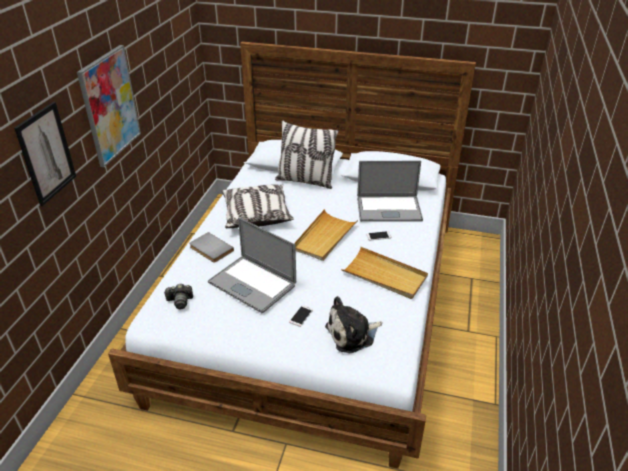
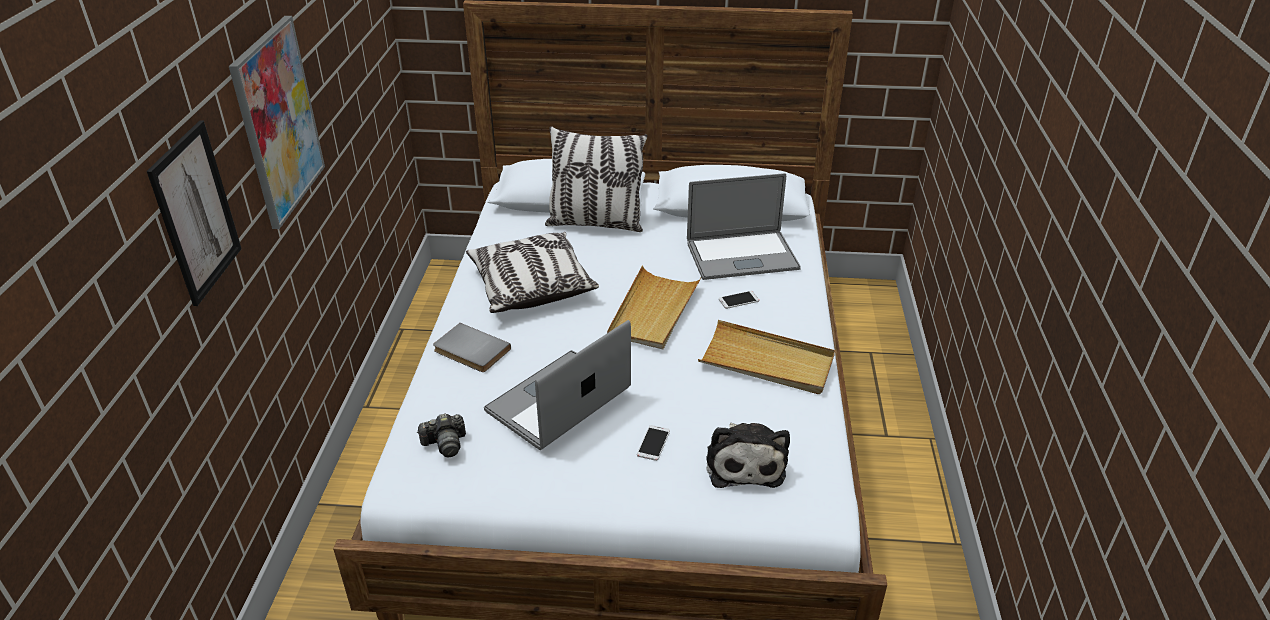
camera: 10 degrees left, 0 degrees up
(252, 284) = (558, 400): laptop -> laptop turned 105 degrees clockwise
(352, 334) = (744, 462): plush toy -> plush toy turned 60 degrees counterclockwise

